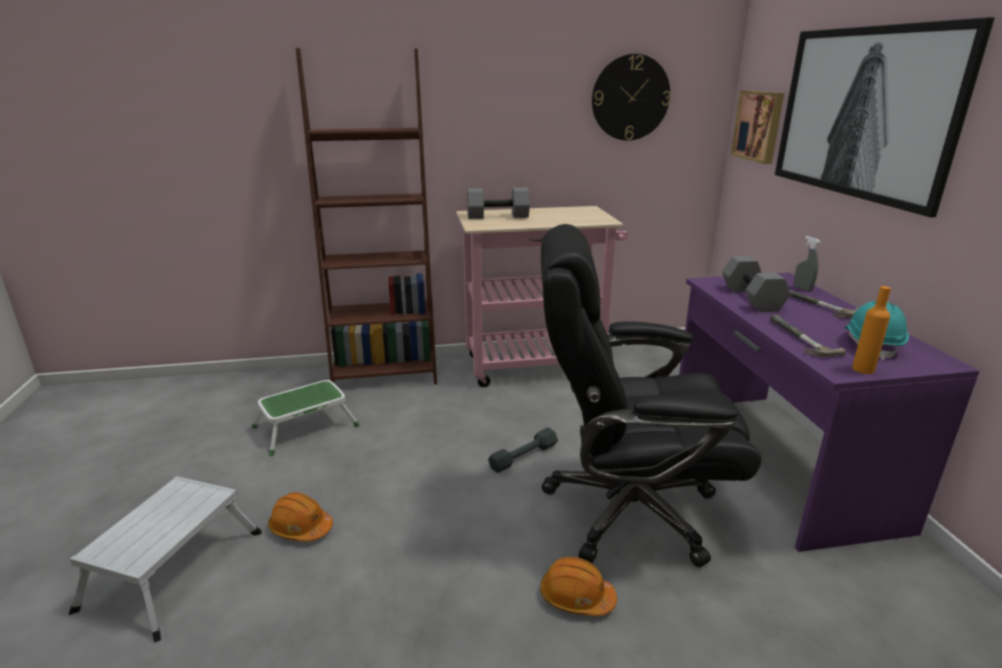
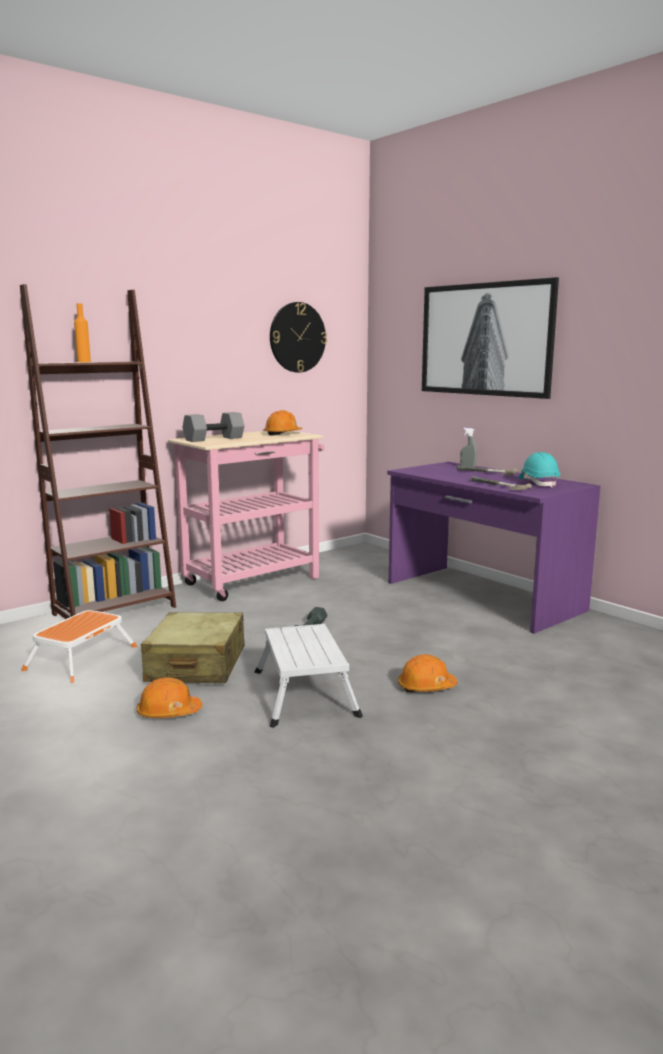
camera: 30 degrees left, 10 degrees down
(174, 568) = (79, 764): white step ladder -> white step ladder (304, 692)
(306, 427) = (81, 658): green step ladder -> orange step ladder
(382, 469) = (196, 665): none -> beige suitcase
(582, 215) = (282, 434): none -> orange hard hat
(629, 509) = (415, 640): black office chair -> none
(750, 298) = (443, 474): grey dumbbell -> none
(759, 126) = (396, 357): picture -> none
(863, 369) = (546, 492): orange bottle -> orange bottle (84, 362)

